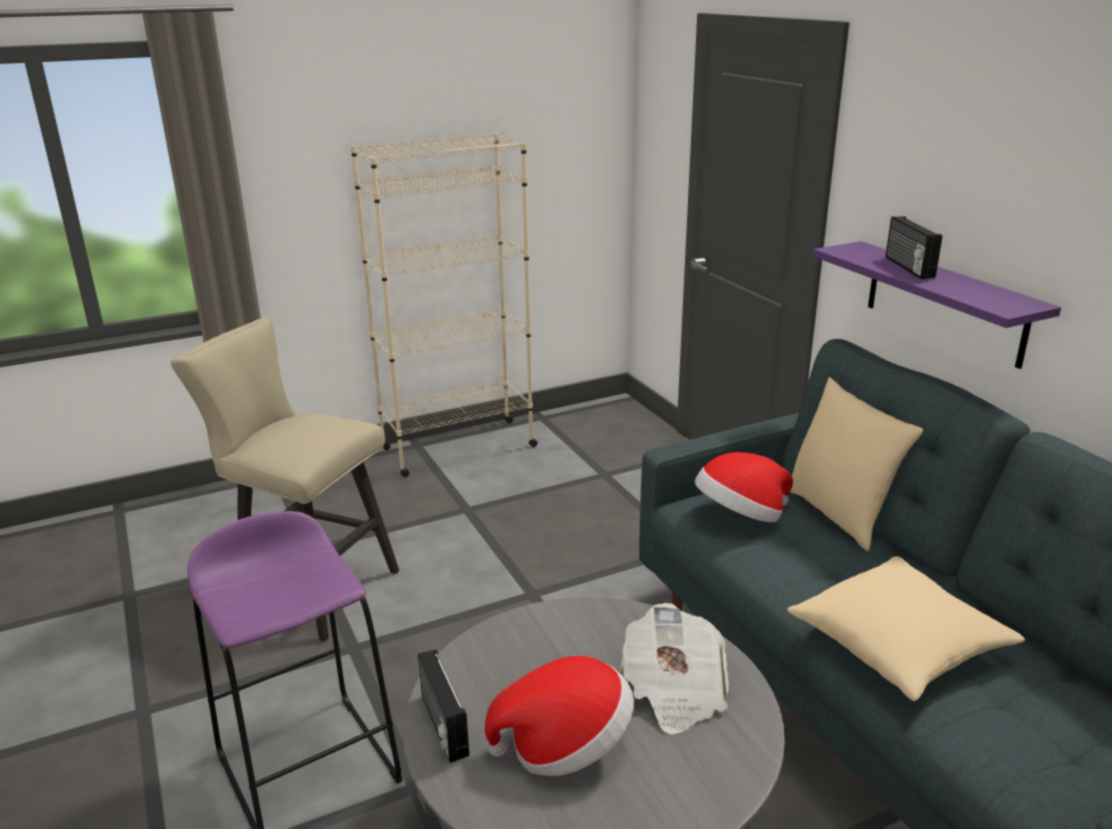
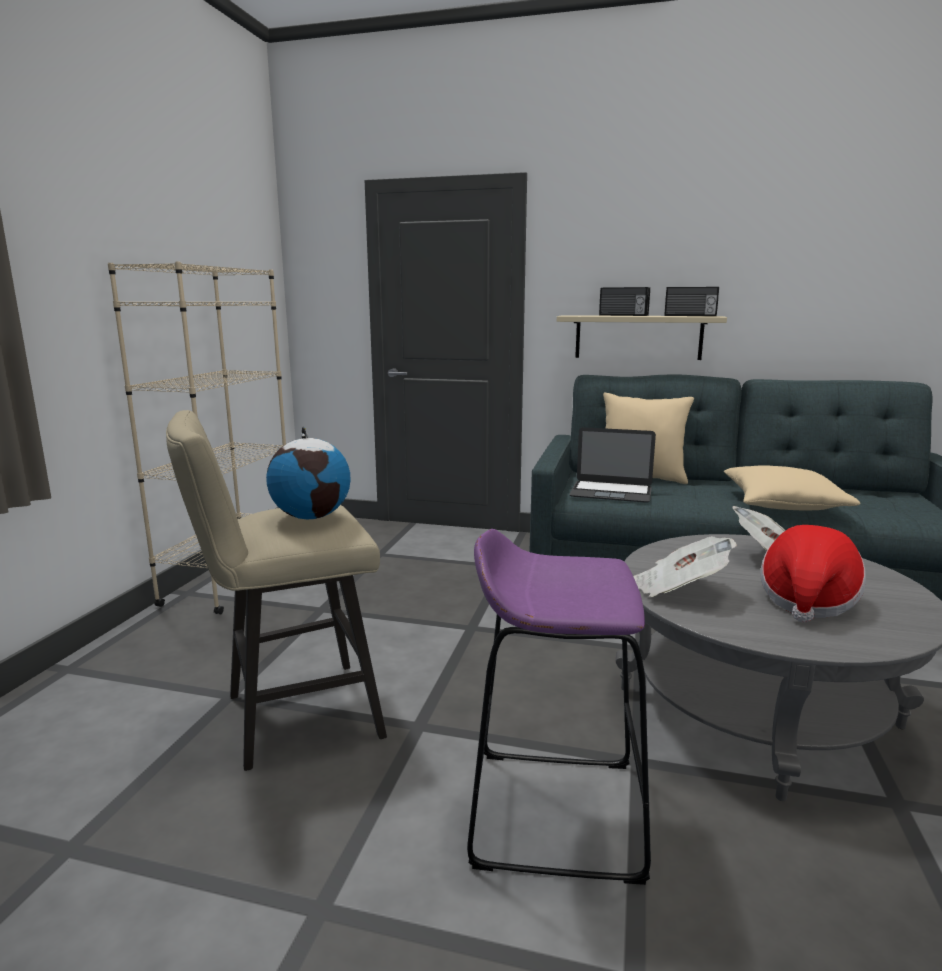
camera: 50 degrees left, 10 degrees down
(302, 436) = (312, 516): none -> globe
(442, 725) = (749, 631): radio -> radio (690, 316)
(501, 655) = (678, 589): none -> newspaper
(740, 517) = (611, 492): hat -> laptop
(944, 303) = (638, 337): purple shelf -> beige shelf

